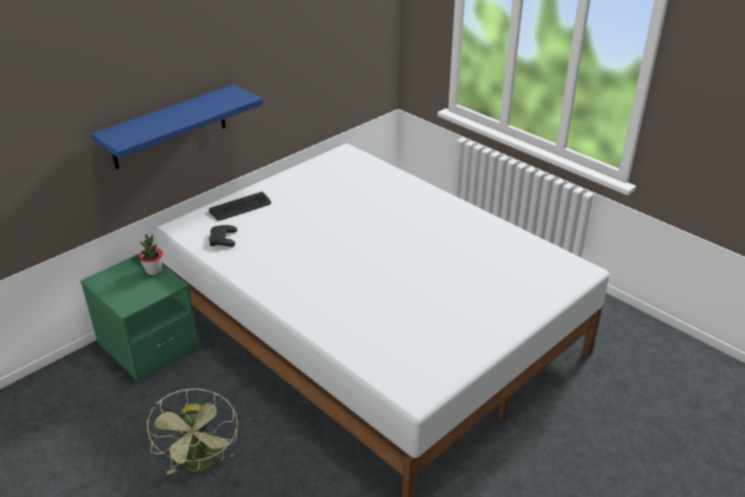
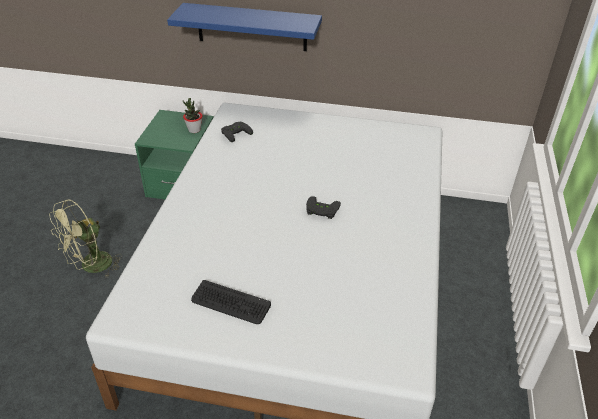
camera: 55 degrees right, 5 degrees up
(240, 207) = (284, 122): keyboard -> keyboard (230, 303)
(387, 238) = (321, 211): none -> black game controller

